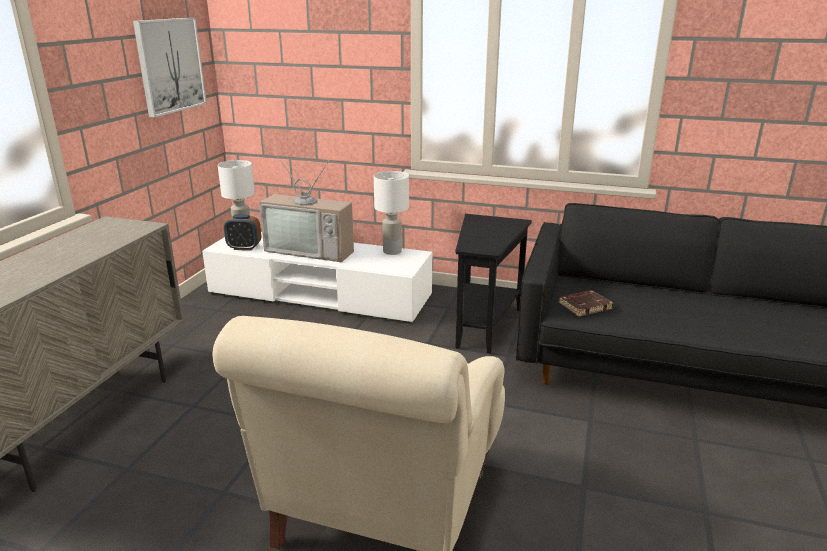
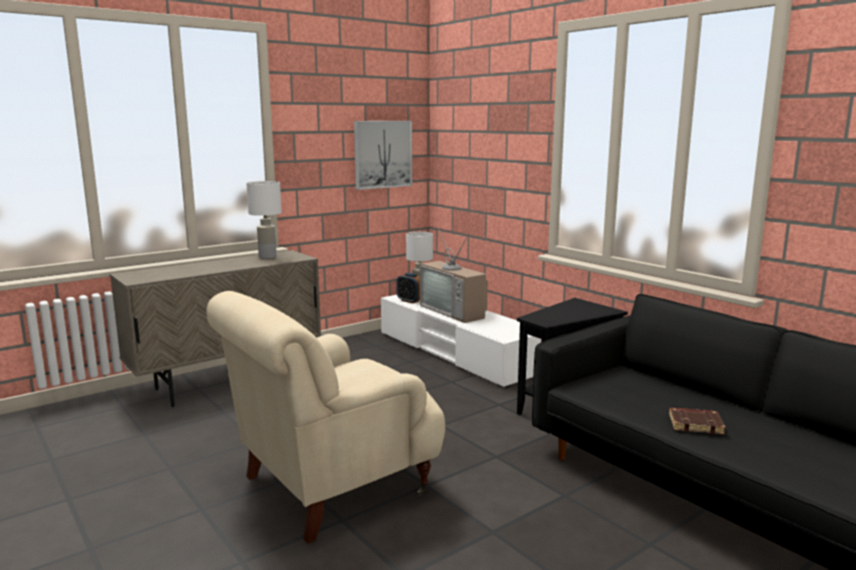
camera: 35 degrees right, 10 degrees down
(392, 251) = (516, 324): white table lamp -> white table lamp (268, 257)
(584, 306) = (603, 388): brown book -> brown book (696, 424)

